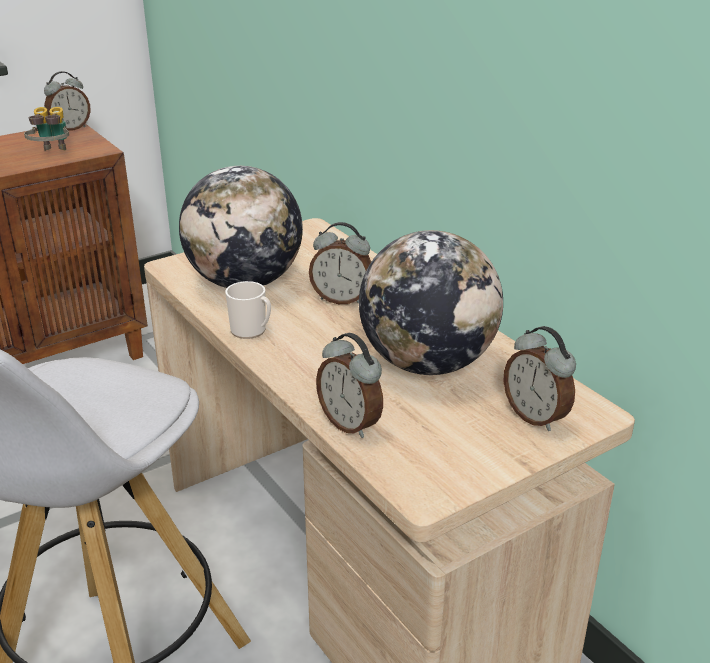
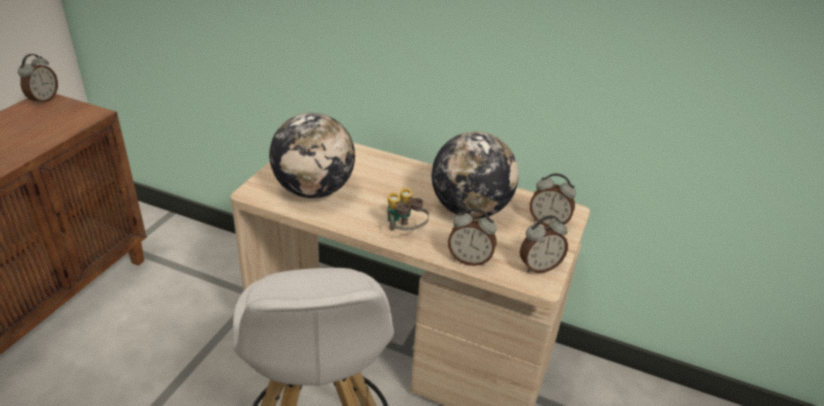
camera: 35 degrees left, 5 degrees up
(52, 154) = (57, 126): binoculars -> binoculars (404, 232)
(251, 331) = (355, 222): mug -> none
(341, 299) = (383, 184): alarm clock -> alarm clock (539, 266)

